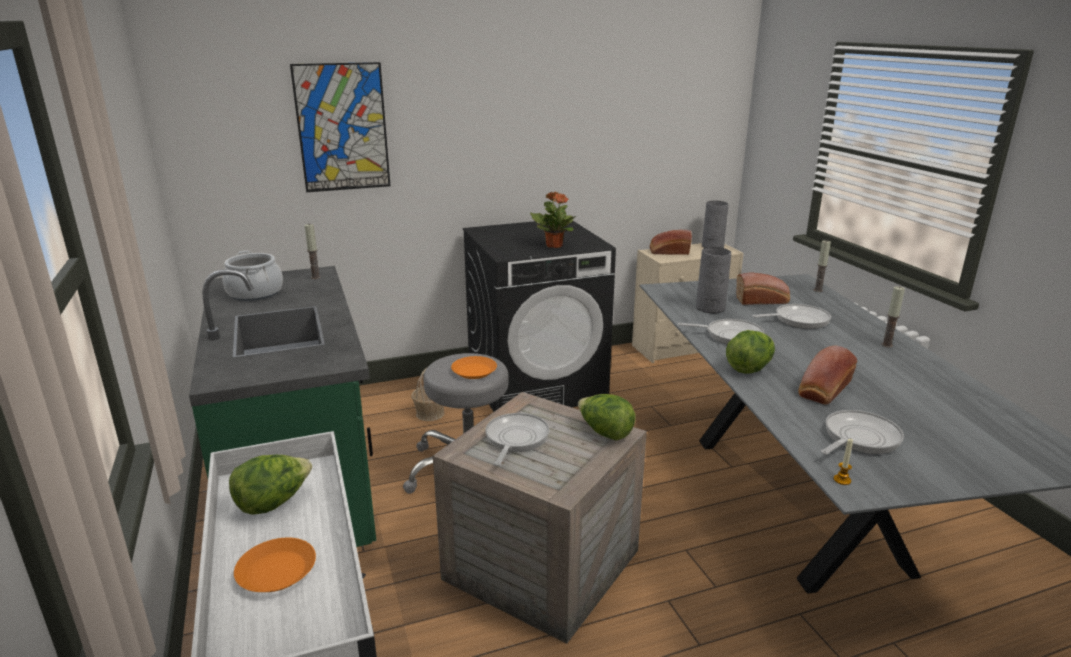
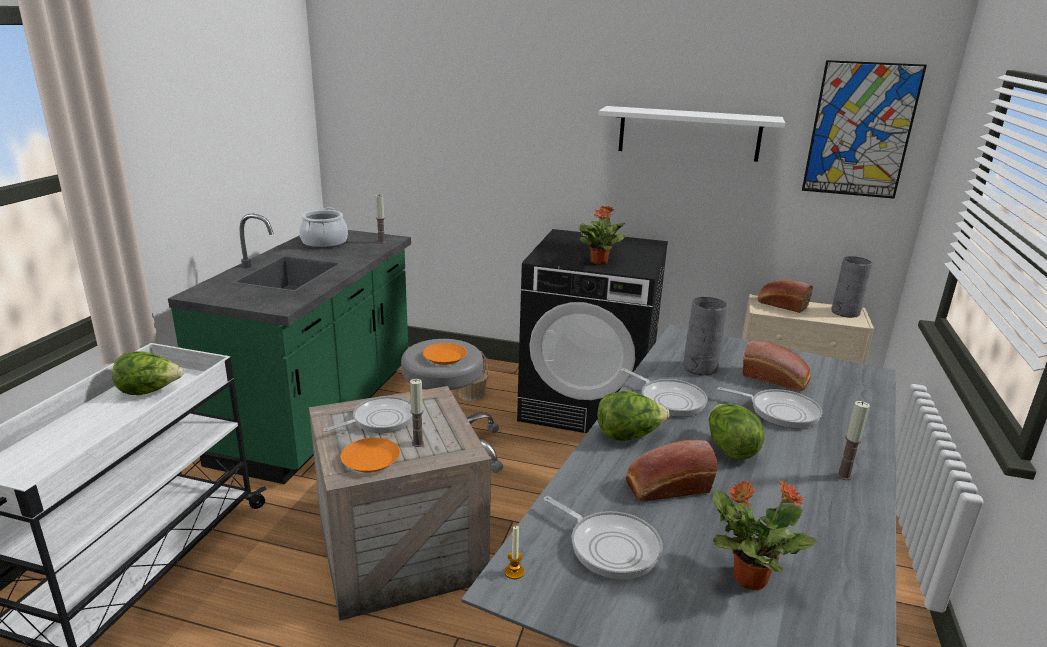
camera: 35 degrees right, 0 degrees up
(277, 571) = (83, 433): orange plate -> orange plate (371, 460)
(342, 128) = (455, 117): picture -> picture (860, 130)
(575, 117) = (689, 133): none -> white shelf
(605, 433) = (453, 445): lettuce -> lettuce (729, 449)
(818, 290) = (871, 390): candle -> candle (418, 443)
(858, 438) = (610, 546): frying pan -> frying pan turned 45 degrees clockwise
(942, 420) = (748, 578): none -> potted plant

